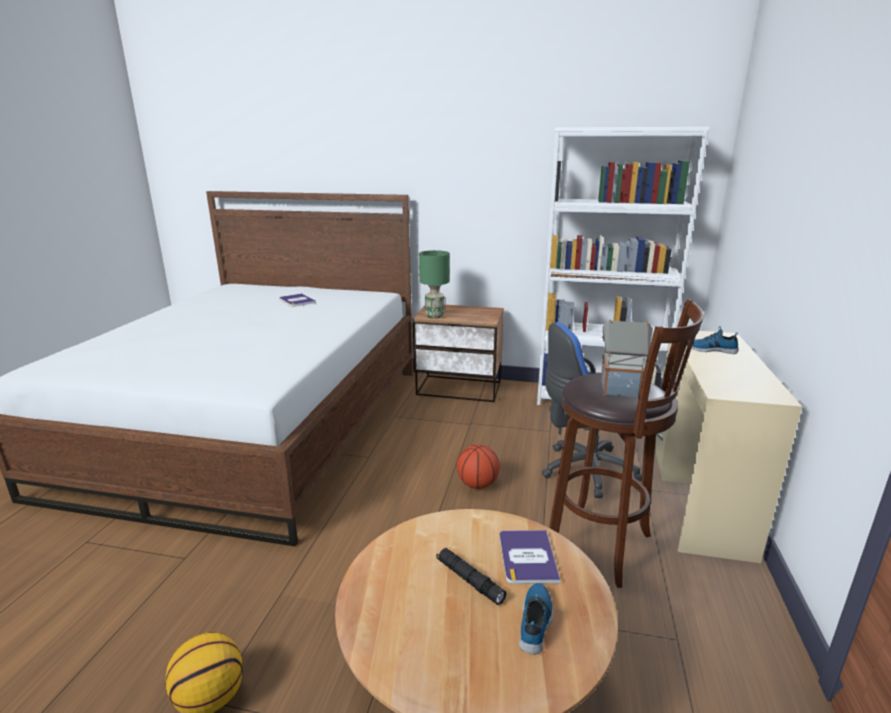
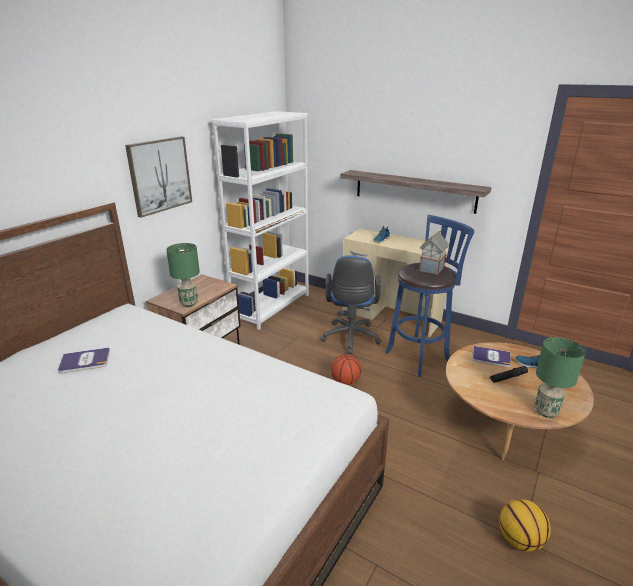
camera: 70 degrees left, 5 degrees up
(380, 632) = (546, 411): none -> green table lamp
(474, 183) = (159, 175): none -> picture
(603, 546) = (419, 356): brown stool -> blue stool
(794, 276) = (414, 191): none -> shelf

